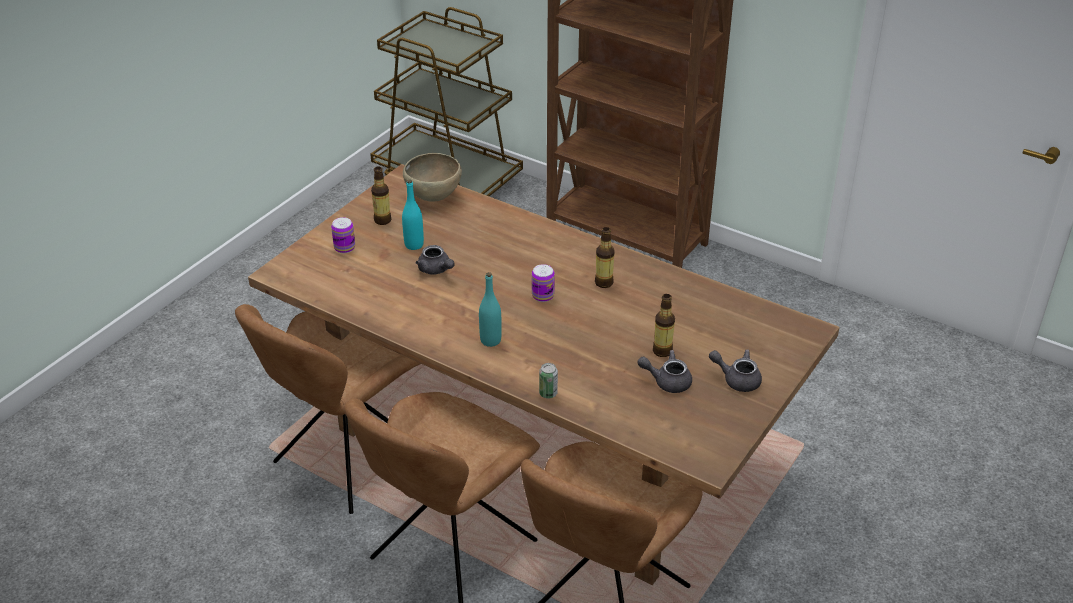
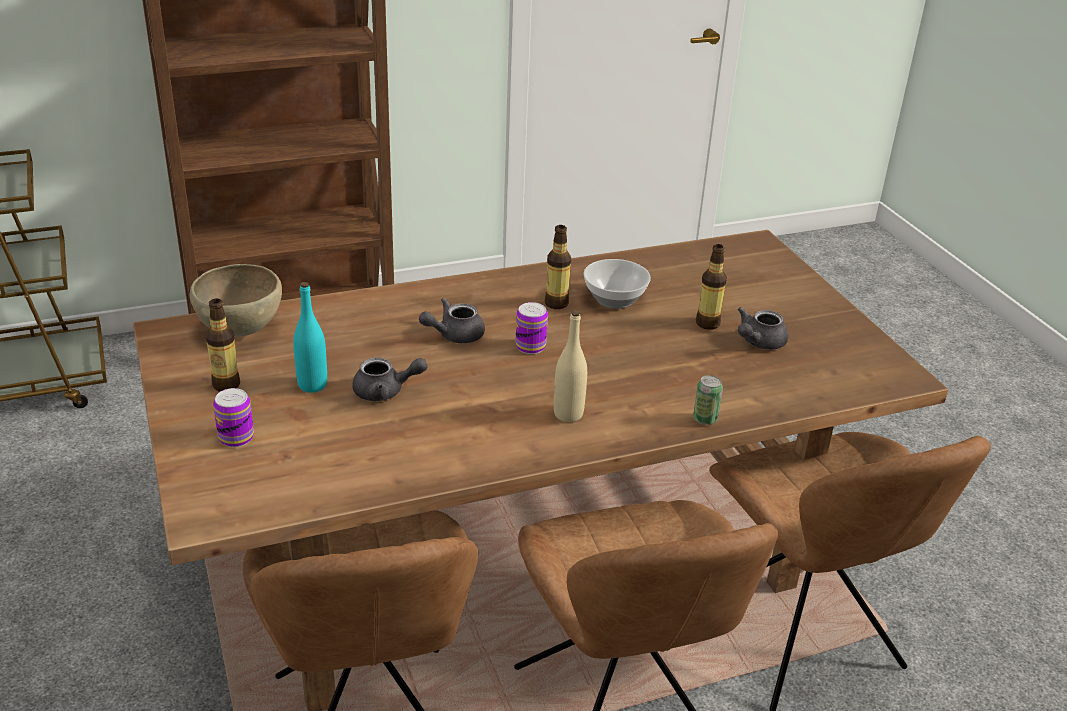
camera: 55 degrees left, 5 degrees down
(490, 340) = (568, 414): turquoise bottle -> beige bottle
(640, 303) = (615, 300): none -> bowl
(737, 379) = (793, 307): grey teapot -> grey teapot (454, 335)

